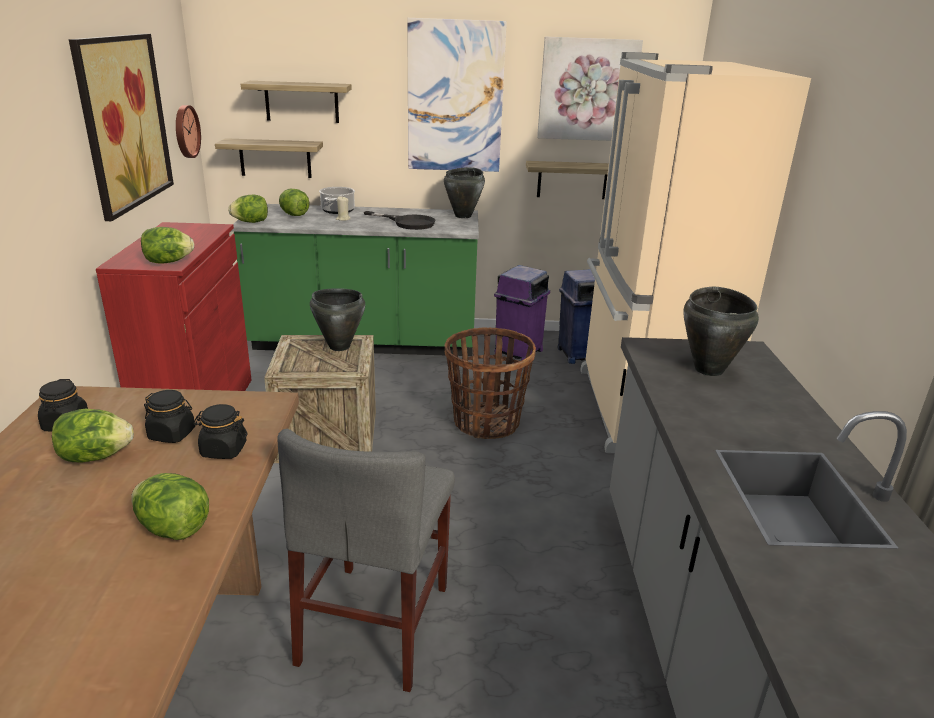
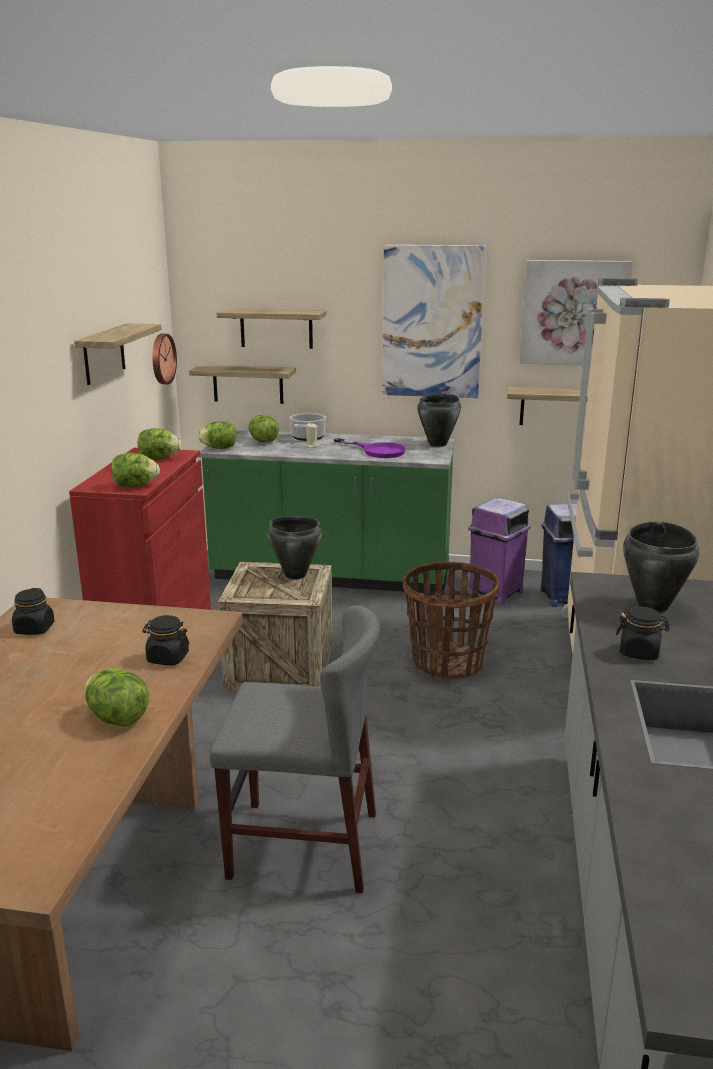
camera: 10 degrees right, 5 degrees down
(96, 457) = (57, 657): lettuce -> lettuce (159, 459)
(124, 122) = (104, 354): picture -> shelf
(172, 434) = (124, 642): black jar -> black jar (639, 652)
(375, 623) = (303, 845): grey chair -> grey chair turned 105 degrees counterclockwise
(408, 223) = (377, 451): black frying pan -> purple frying pan

